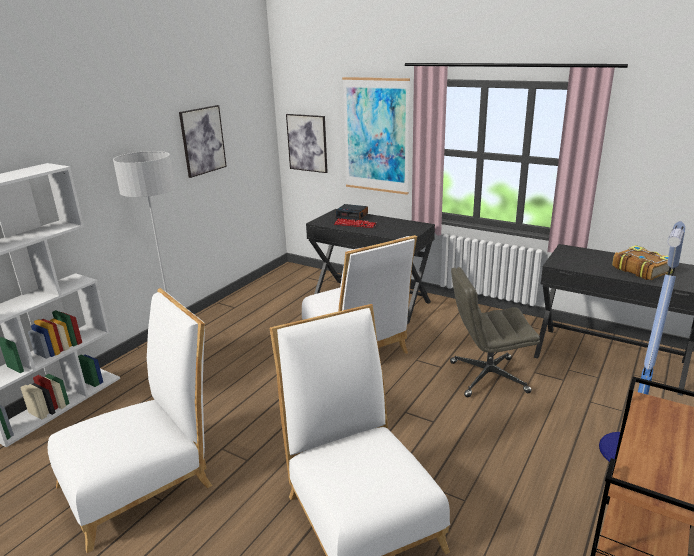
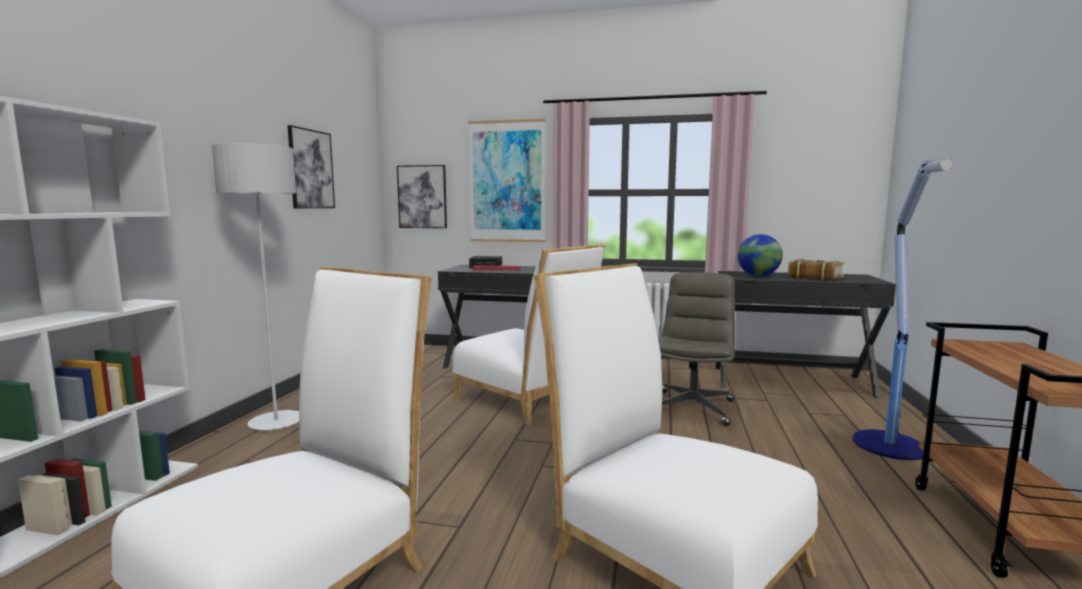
camera: 20 degrees left, 15 degrees down
(487, 377) = (692, 407): grey office chair -> grey office chair turned 135 degrees clockwise
(584, 262) = (758, 276): none -> globe

